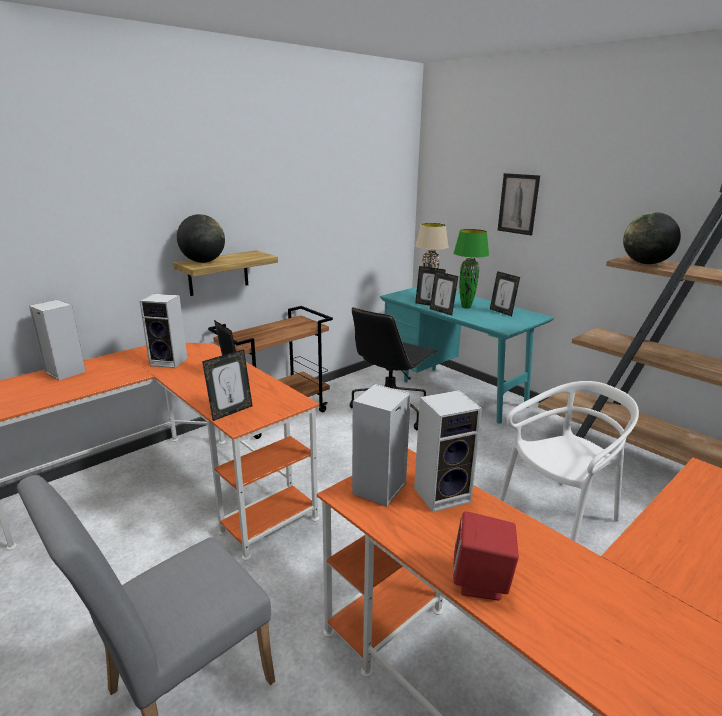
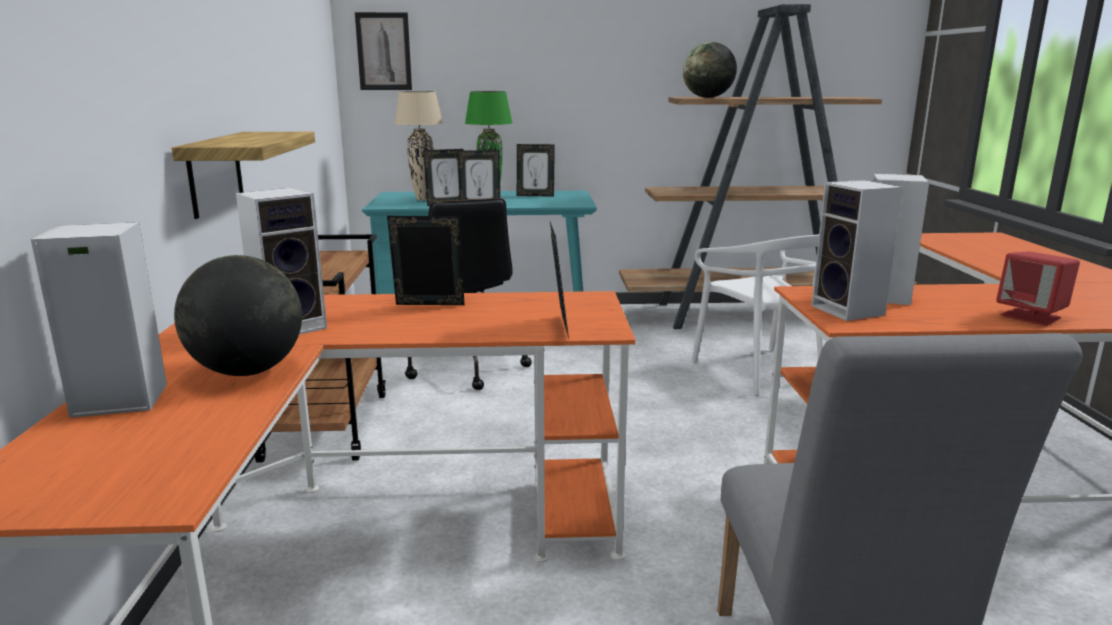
camera: 50 degrees left, 5 degrees down
(203, 262) = (231, 142): globe -> globe (248, 371)
(518, 204) = (513, 57): picture -> picture (384, 51)
(559, 516) = (758, 370): white chair -> white chair turned 150 degrees clockwise

